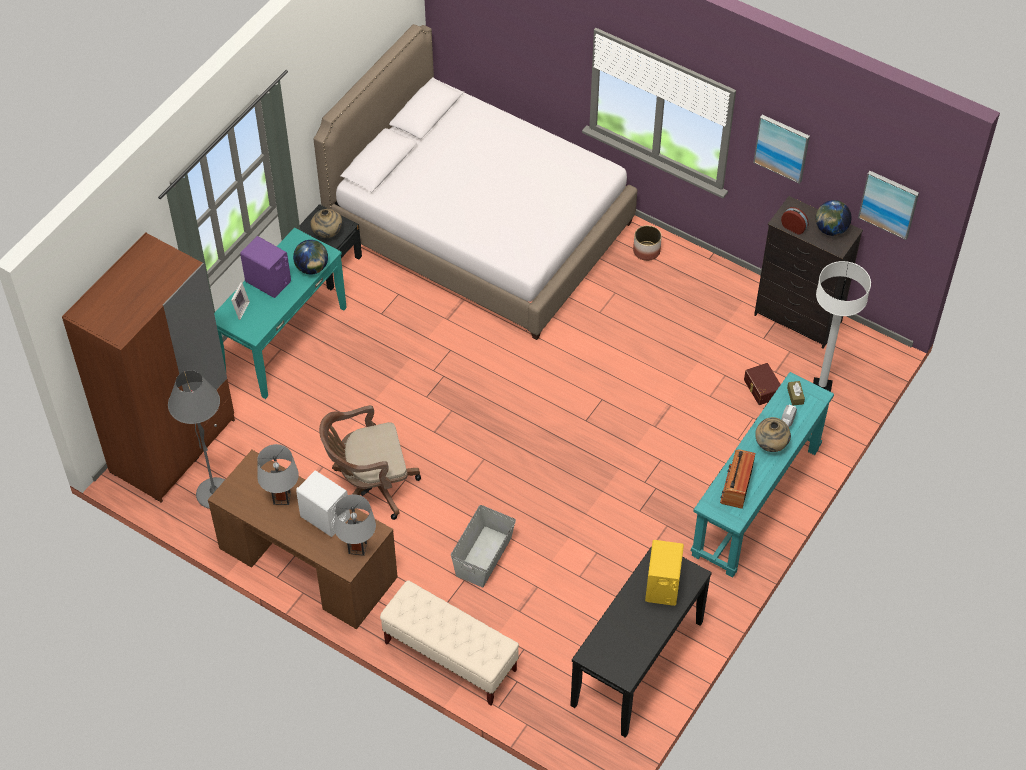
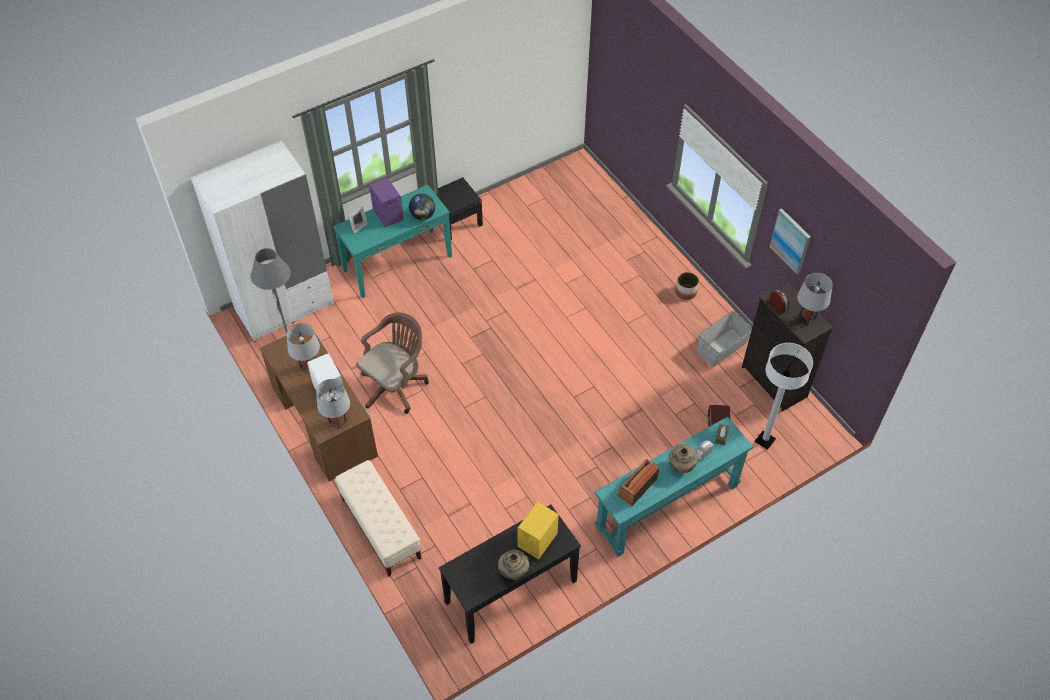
camera: 25 degrees right, 0 degrees up
(173, 446) = (284, 307): brown wardrobe -> white wardrobe
(327, 234) = (456, 199): beige vase -> beige vase (513, 572)
(370, 486) = (396, 385): brown office chair -> brown office chair turned 120 degrees clockwise
(480, 228) = (574, 234): white bed -> none
(484, 556) = (446, 466): grey storage box -> grey storage box (722, 347)
(830, 229) = (807, 318): globe -> grey table lamp
(889, 204) = (856, 313): picture -> none

